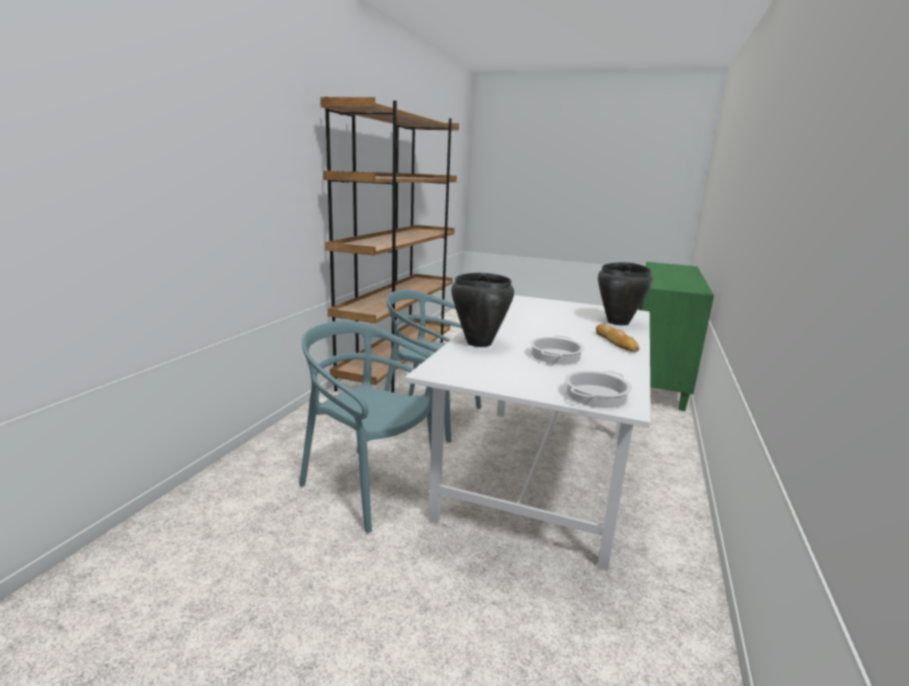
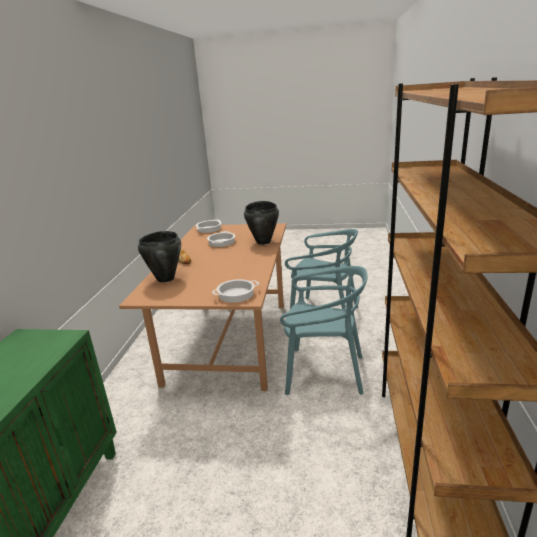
camera: 170 degrees right, 5 degrees up
(529, 301) = (236, 294): none -> cooking pot
(538, 472) = (230, 342): white dining table -> brown dining table

